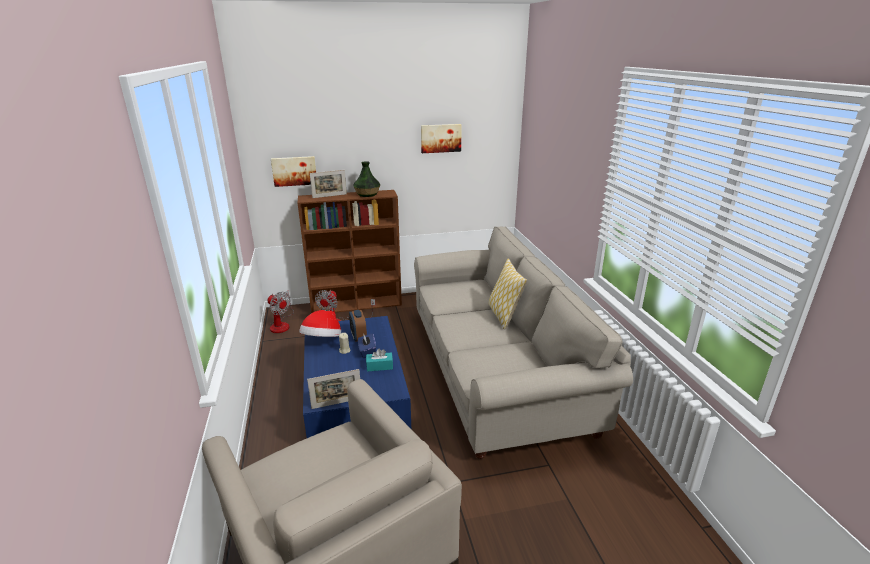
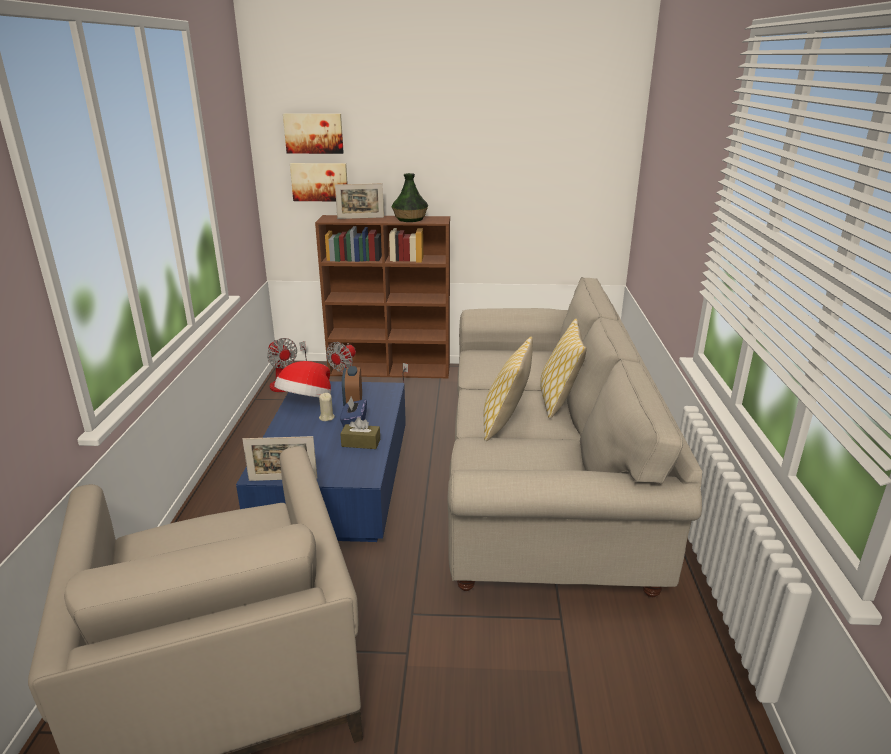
camera: 15 degrees right, 0 degrees up
(379, 366) = (361, 443): turquoise tissue box -> brown tissue box
(440, 138) = (520, 147): picture -> picture (314, 133)
(477, 337) = (505, 423): none -> pillow

